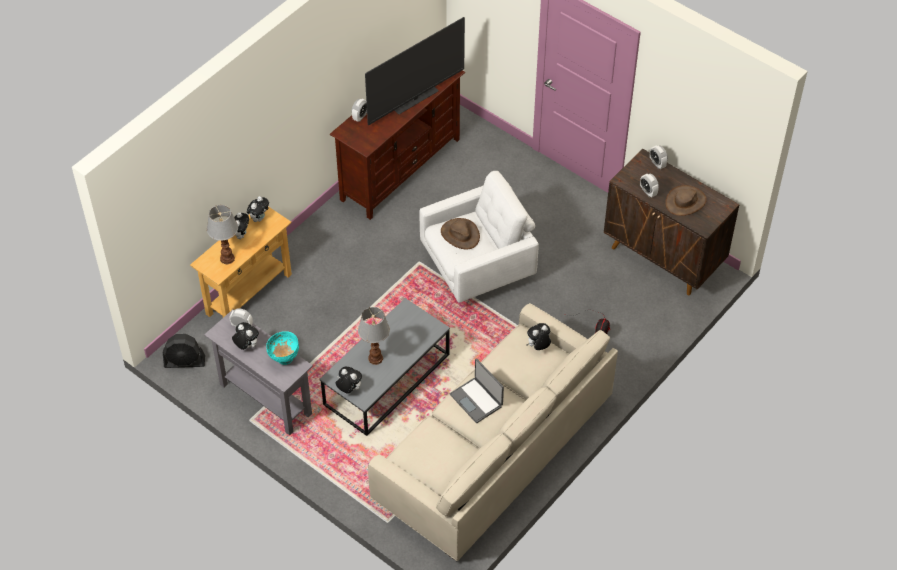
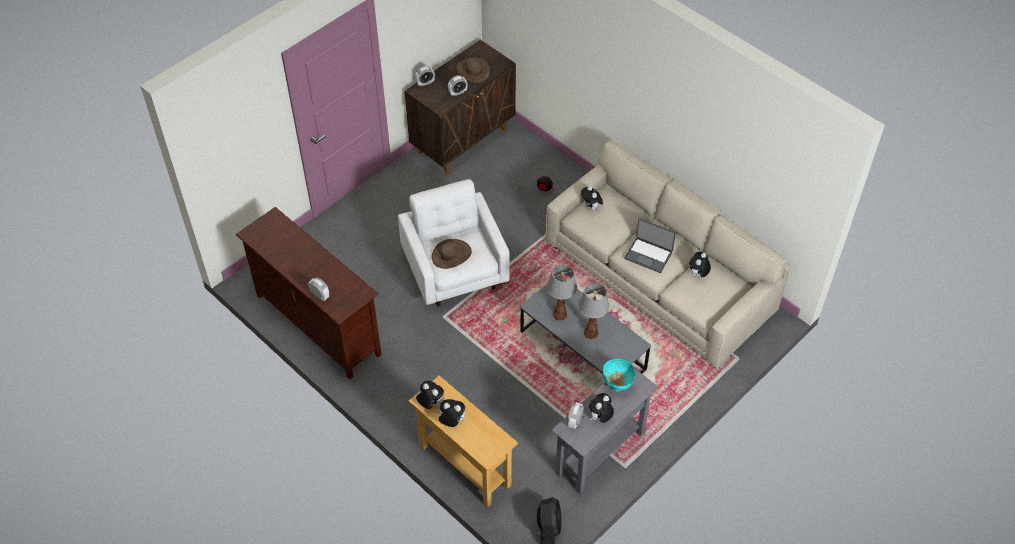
camera: 85 degrees left, 0 degrees up
(228, 258) = (483, 433): table lamp -> table lamp (560, 314)
(349, 389) = (626, 356): plush toy -> plush toy (698, 274)
(415, 100) = (306, 248): television -> none
(477, 400) = (648, 255): laptop -> laptop turned 60 degrees clockwise

